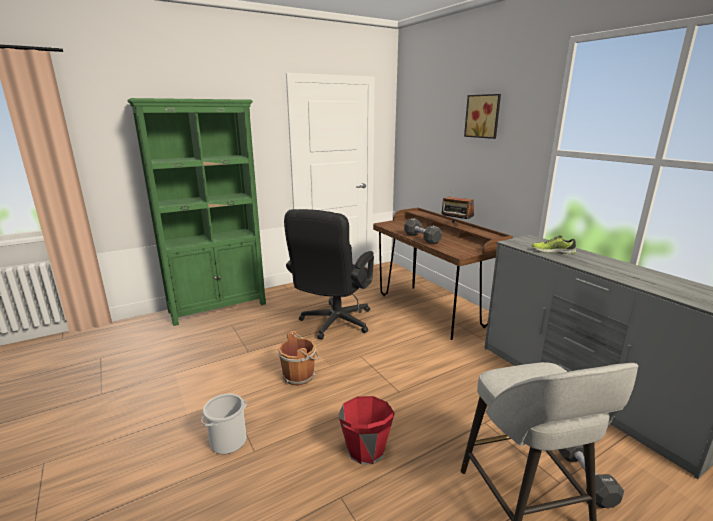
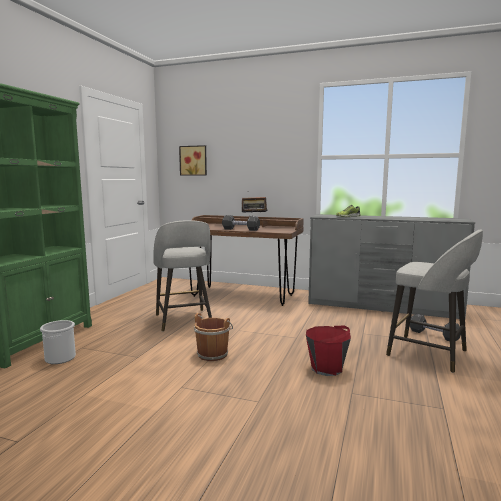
camera: 40 degrees left, 10 degrees down
(228, 441) = (228, 406): bucket -> bucket (60, 358)
(333, 324) = (184, 320): black office chair -> grey stool
(483, 116) = (256, 136): picture -> picture (193, 160)

